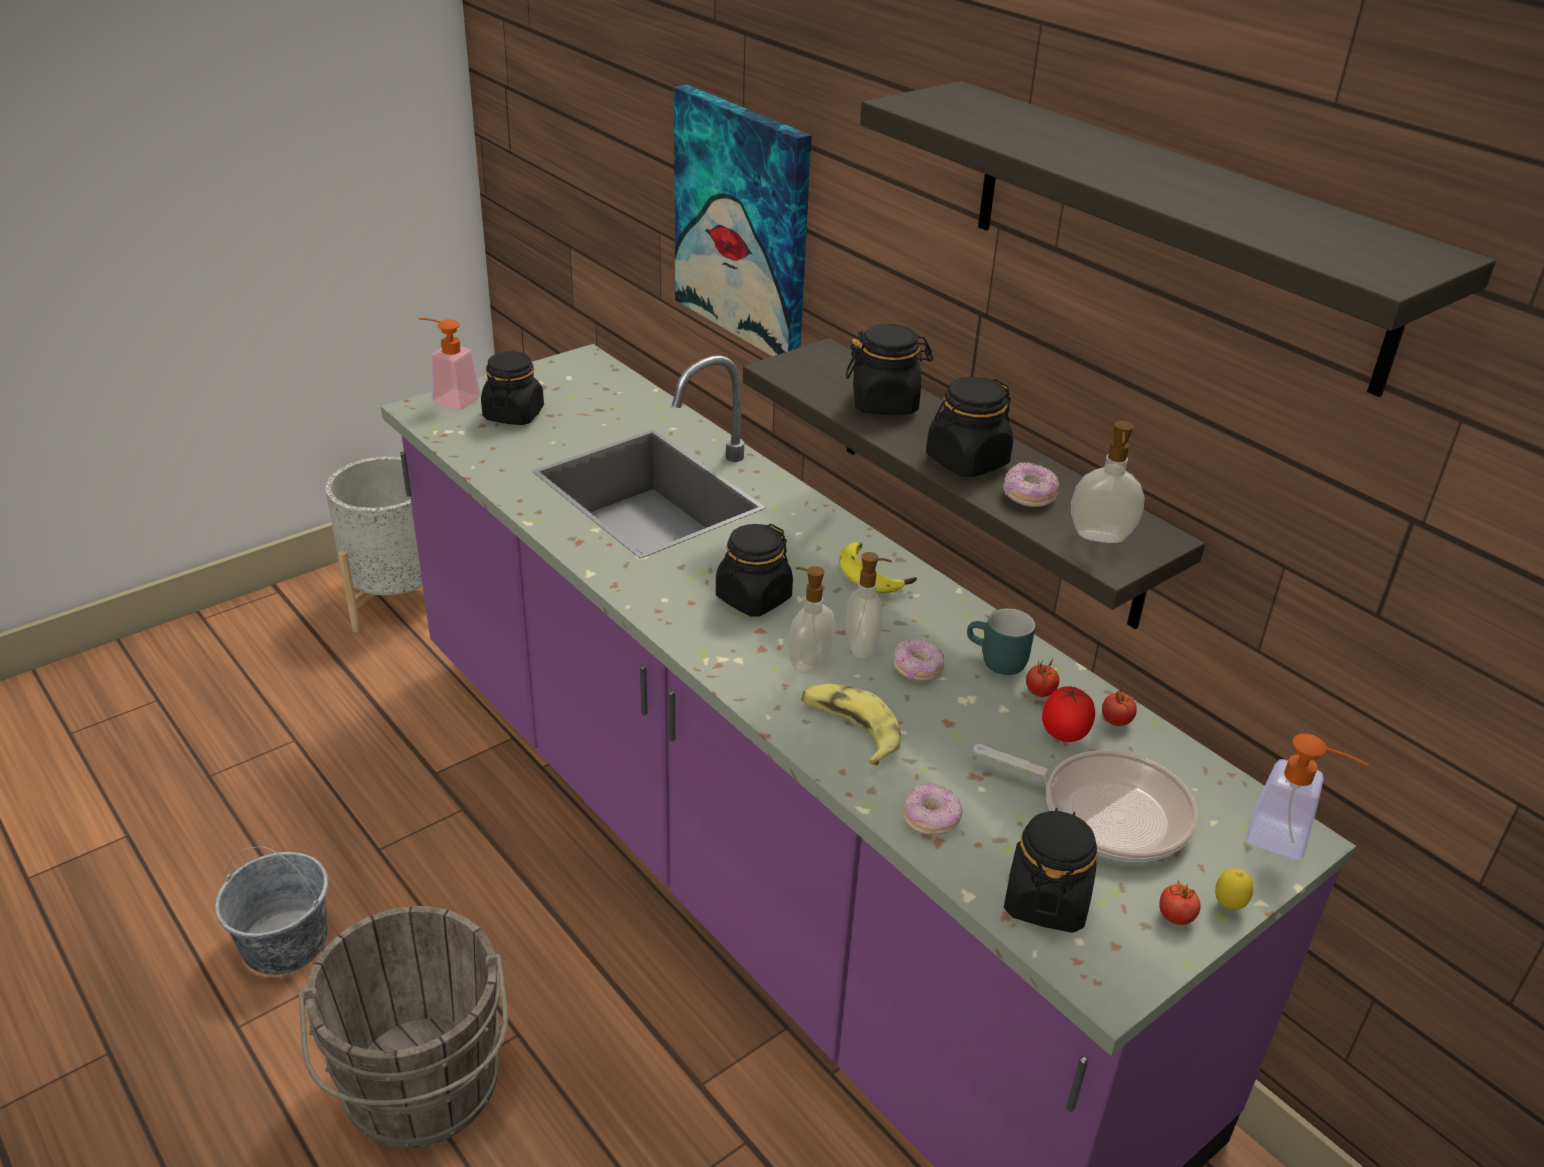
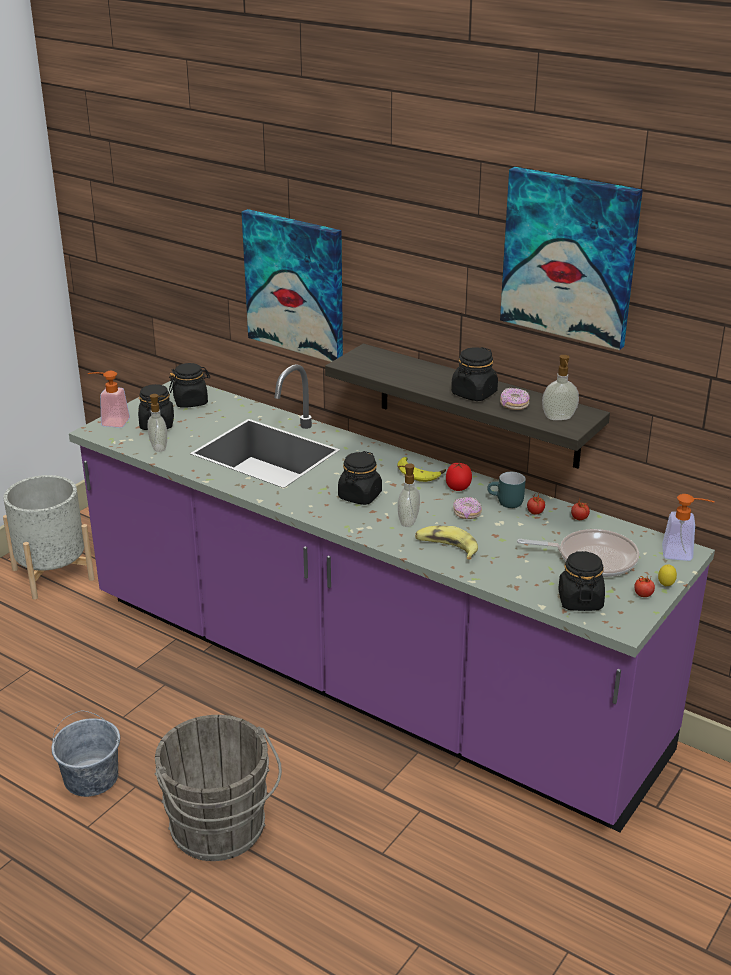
camera: 15 degrees left, 5 degrees down
(863, 648) = (433, 509): soap dispenser -> soap dispenser (160, 447)
(885, 403) = (415, 372): black jar -> black jar (191, 402)
(931, 820) = (508, 579): donut -> none
(1064, 735) = (556, 529): tomato -> tomato (458, 488)
(1174, 231) = (569, 257): shelf -> picture

